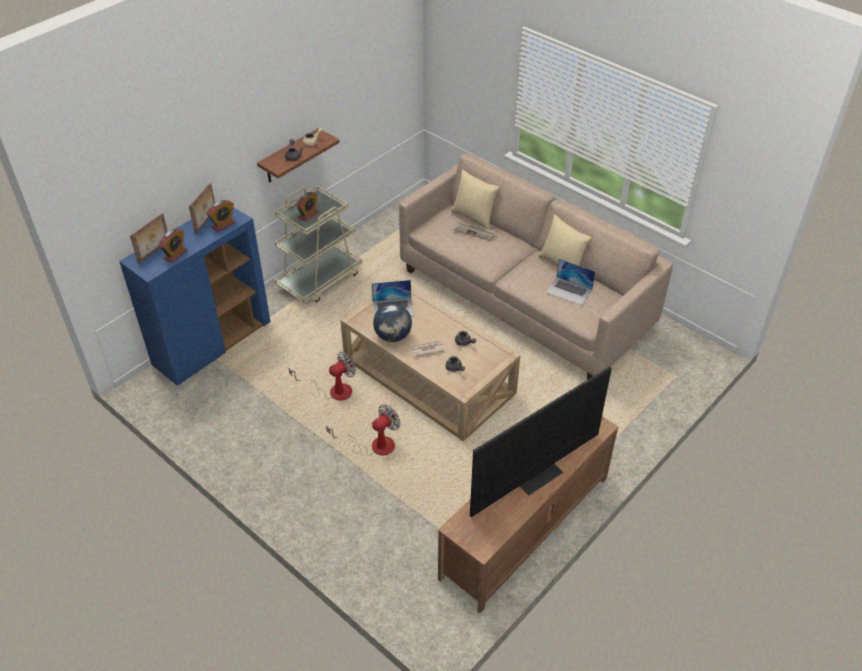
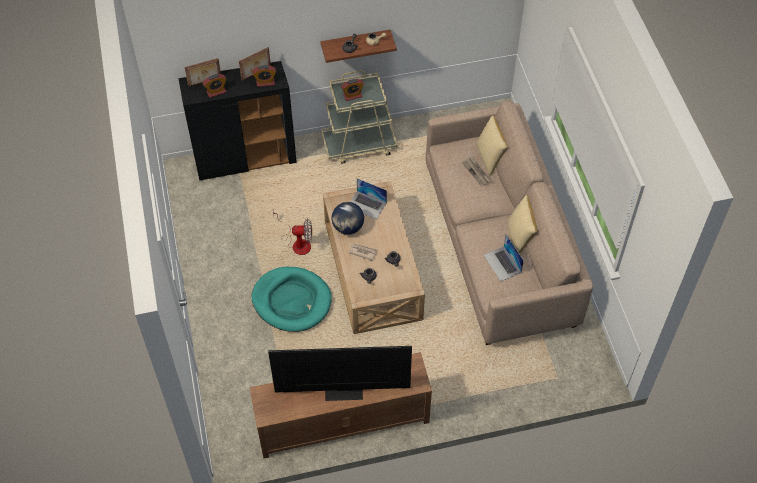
camera: 35 degrees right, 10 degrees up
(212, 344) = (246, 159): blue cabinet -> black cabinet
(374, 445) = (292, 301): fan -> turquoise dog bed

